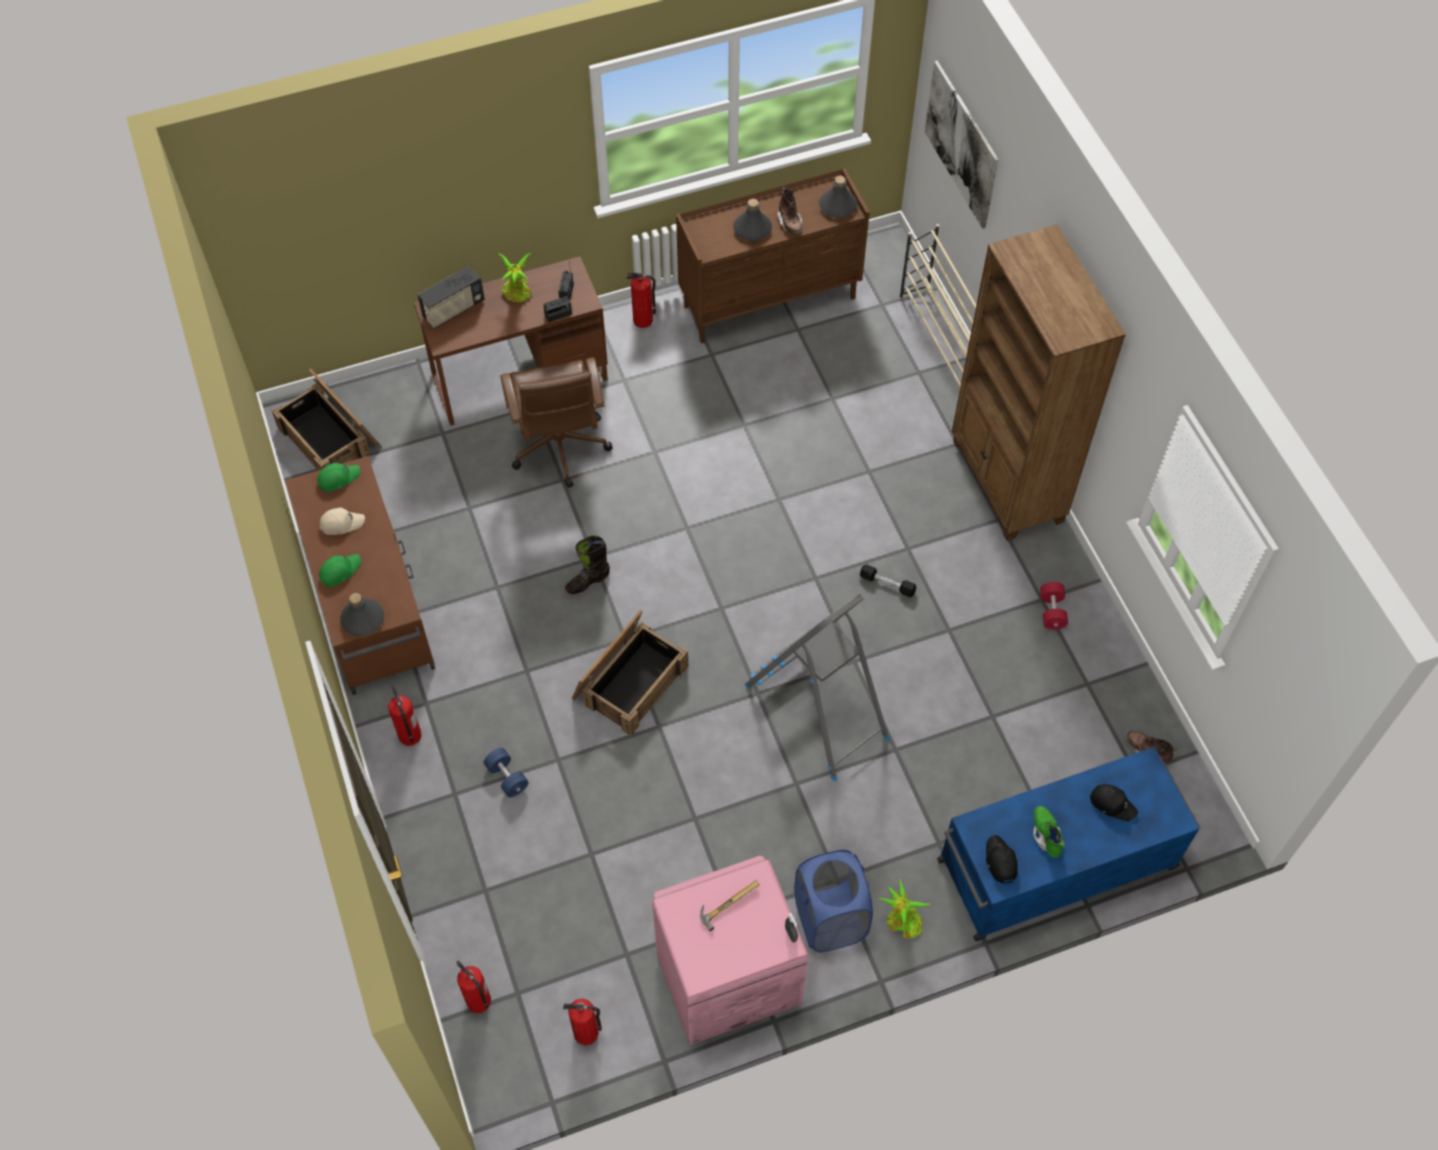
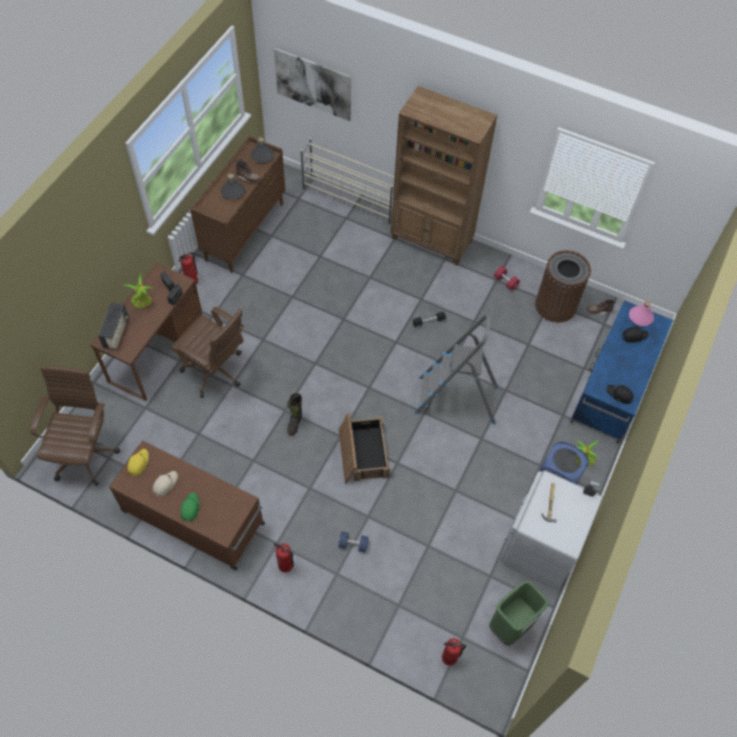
camera: 45 degrees left, 0 degrees up
(331, 437) = (85, 454): crate -> brown office chair
(338, 478) = (138, 463): green cap -> yellow cap
(362, 619) = (228, 522): grey bottle -> none
(586, 1032) = (510, 626): fire extinguisher -> green trash can
(725, 974) = (538, 546): pink washing machine -> white washing machine
(1046, 835) = (624, 369): green boot -> none
(1090, 696) = (555, 305): none -> brown trash can
(1152, 787) = (640, 317): none -> pink bottle

